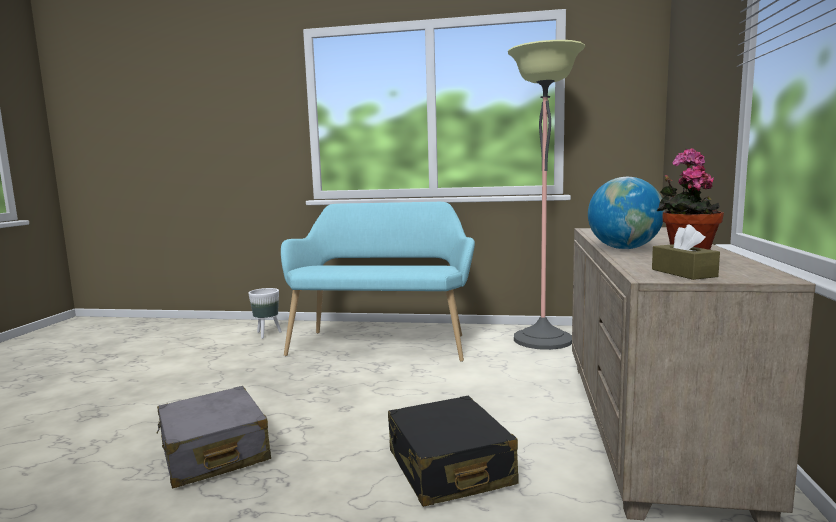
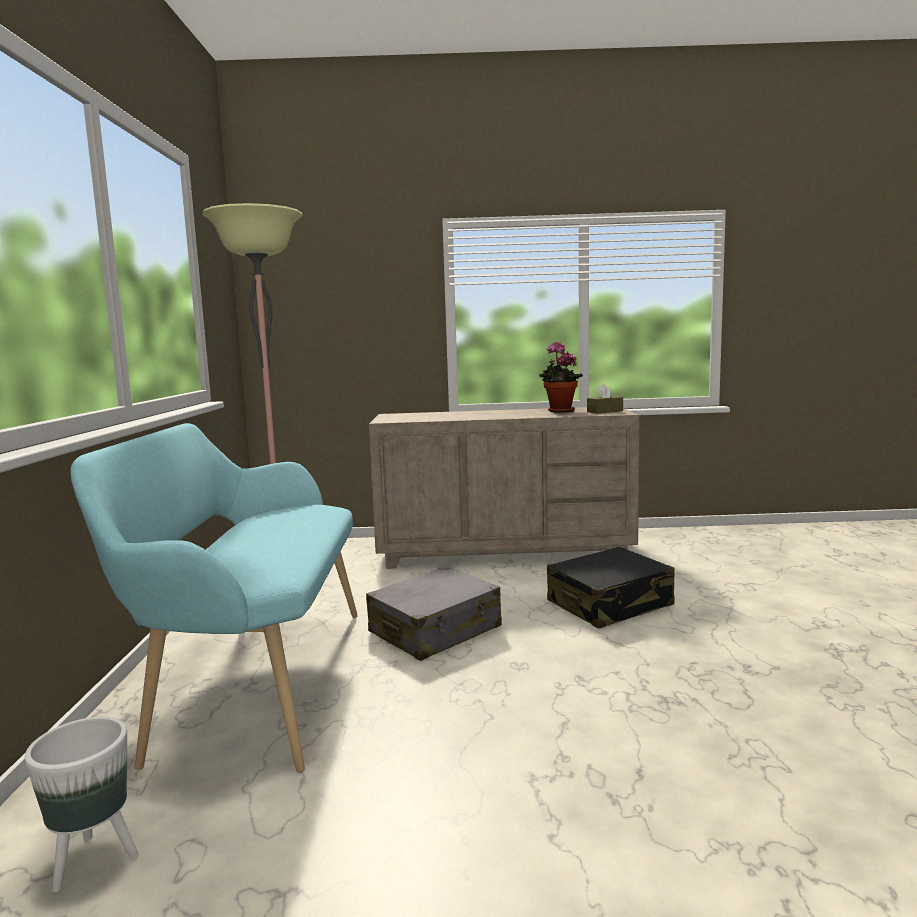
camera: 100 degrees left, 0 degrees up
(214, 453) = (681, 723): grey suitcase -> grey suitcase (435, 630)
(624, 248) = (514, 416): globe -> none

